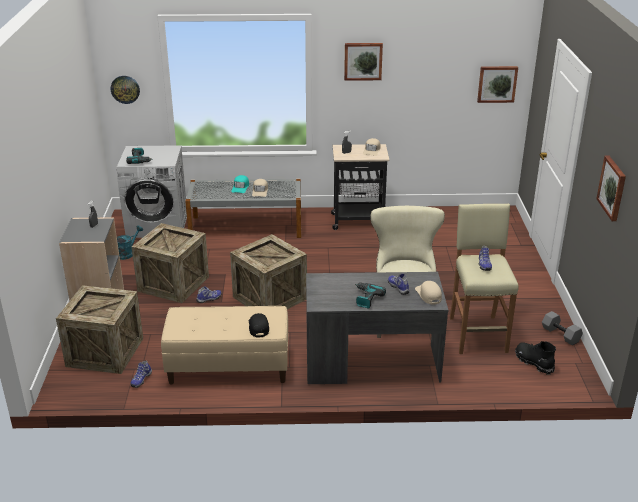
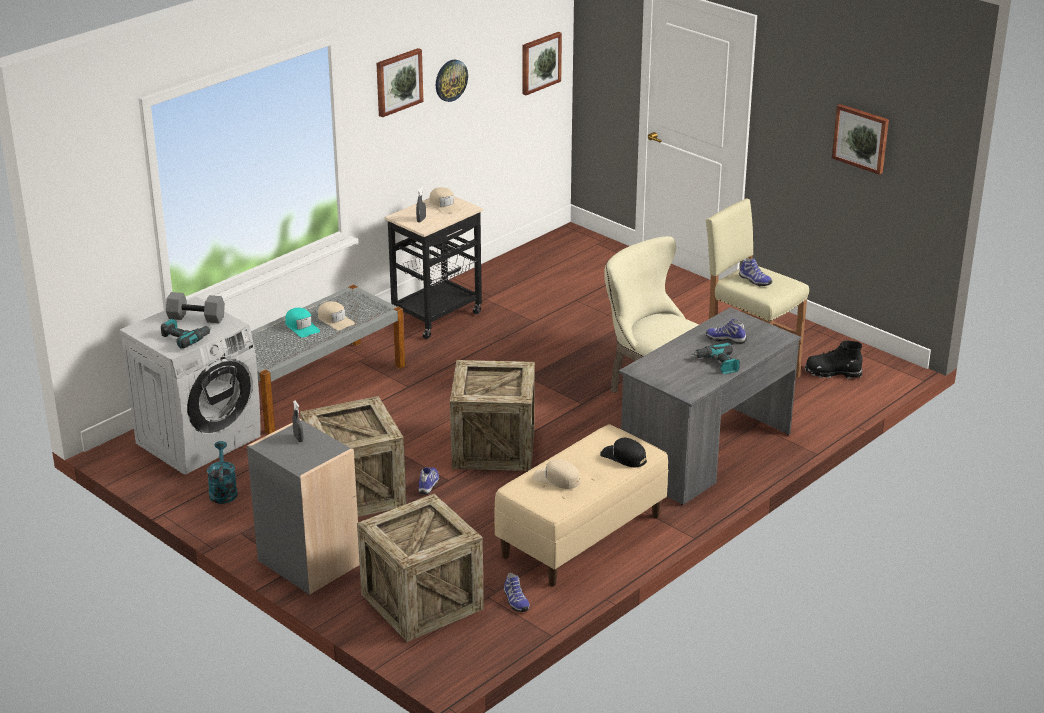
camera: 45 degrees left, 0 degrees up
(125, 89) = (98, 236): wall clock -> wall clock (450, 80)
(428, 295) = (762, 332): beige cap -> beige cap (556, 479)
(561, 334) = (815, 335): grey dumbbell -> grey dumbbell (197, 317)

